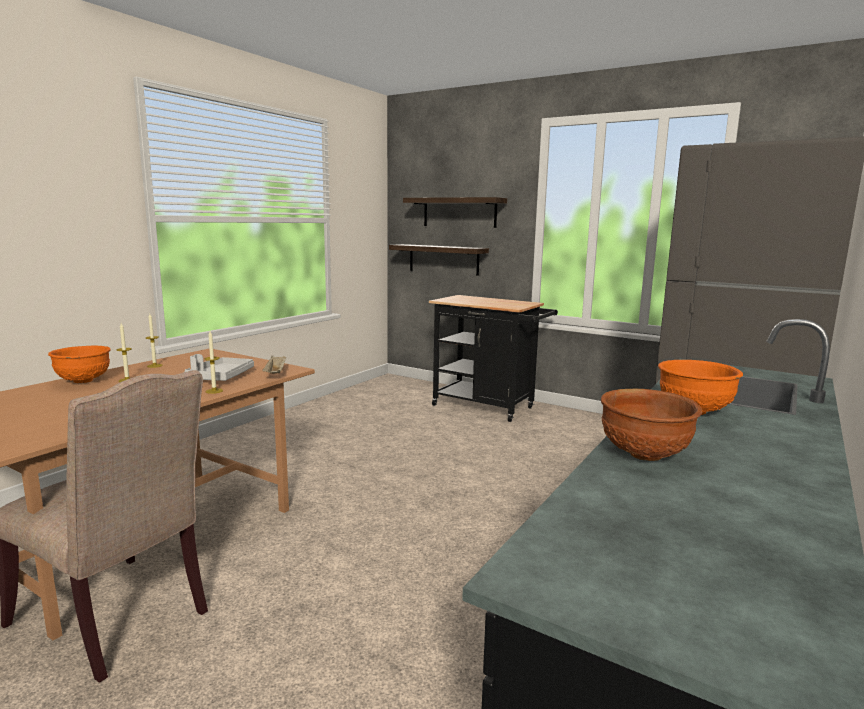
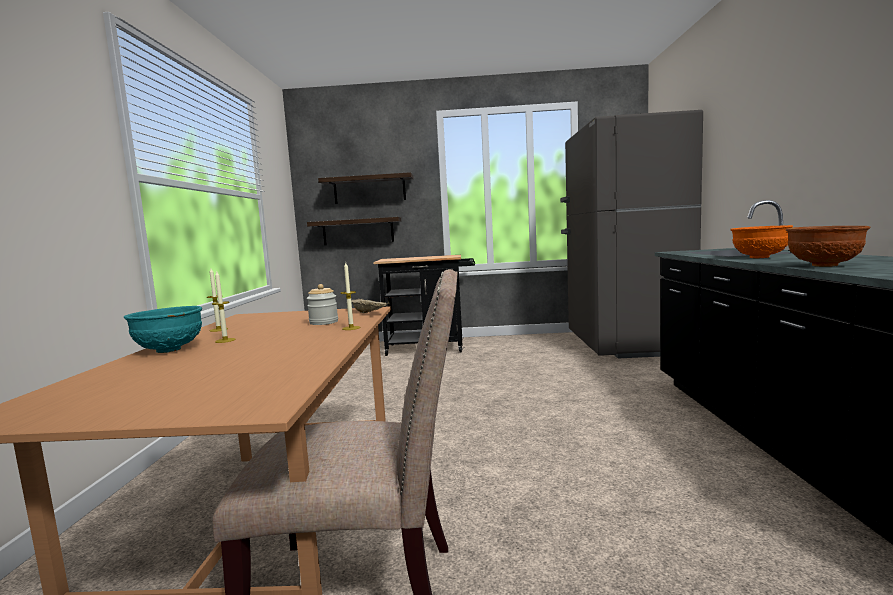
camera: 30 degrees left, 5 degrees down
(84, 381) = (170, 350): orange bowl -> turquoise bowl
(220, 377) = (323, 322): grey tray -> jar

